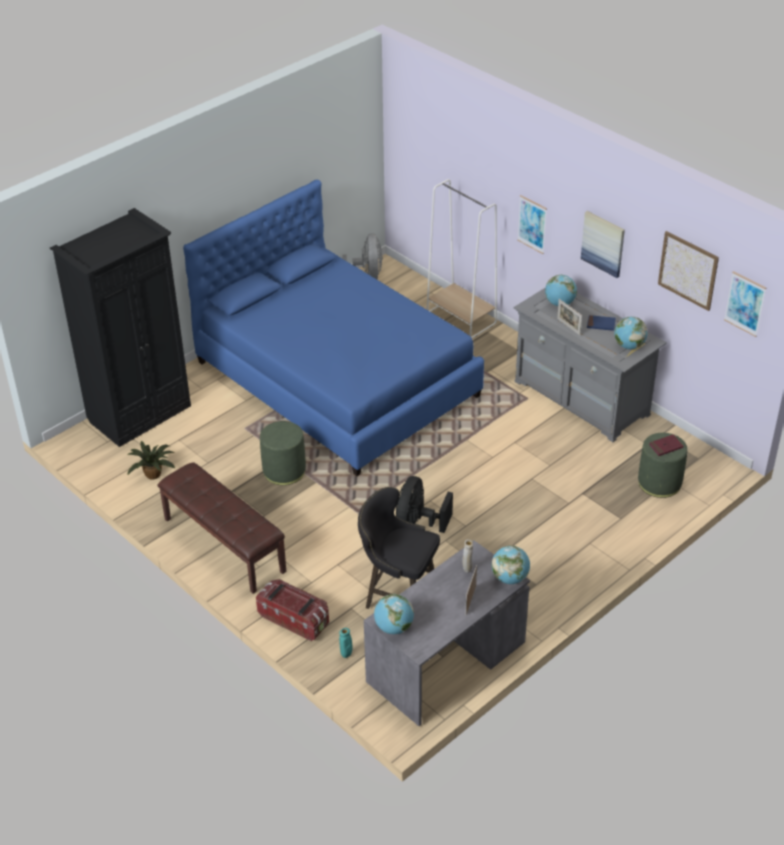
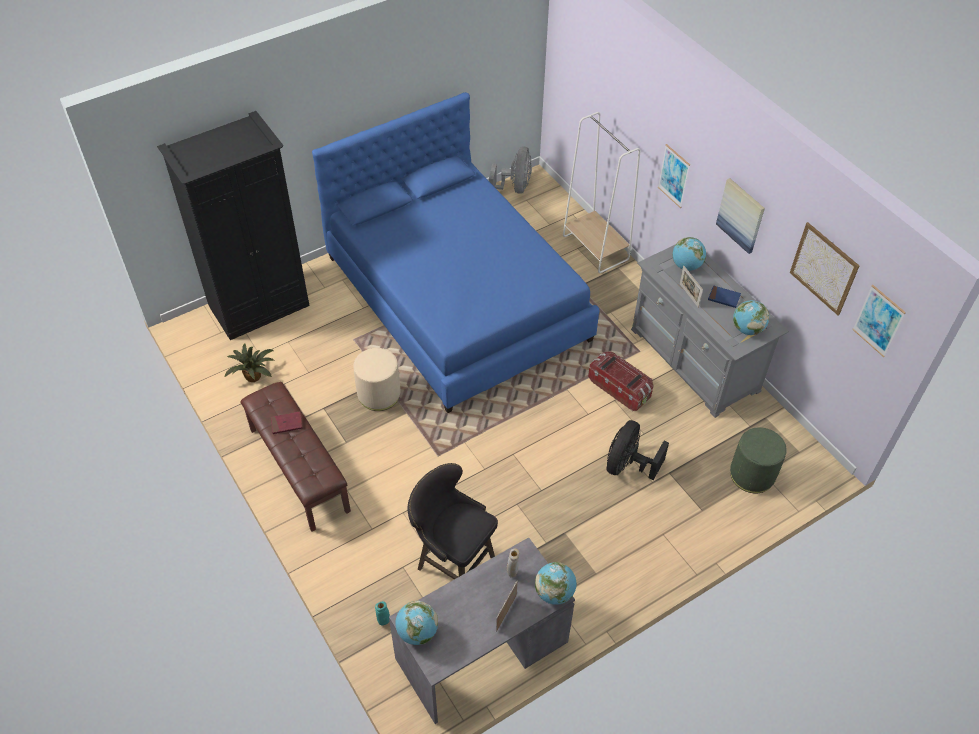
camera: 10 degrees right, 10 degrees up
(284, 470) = (379, 394): green ottoman -> beige ottoman
(294, 619) = (344, 569): storage box -> storage box (619, 388)
(417, 524) = (493, 480): black fan -> black fan (628, 465)
(666, 446) = (763, 446): red book -> red book (287, 424)

